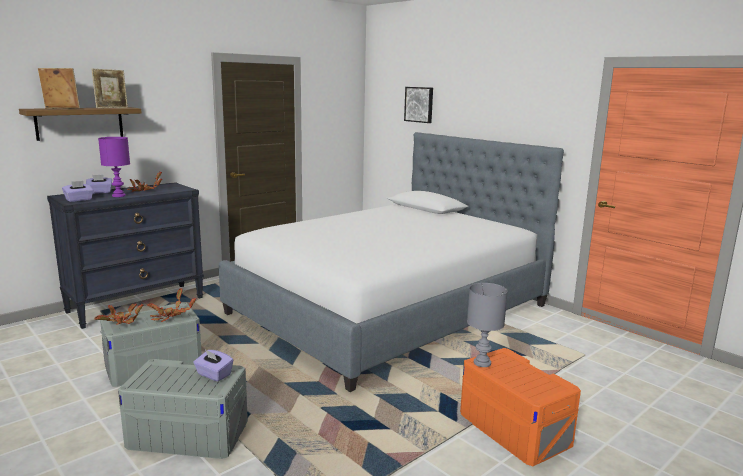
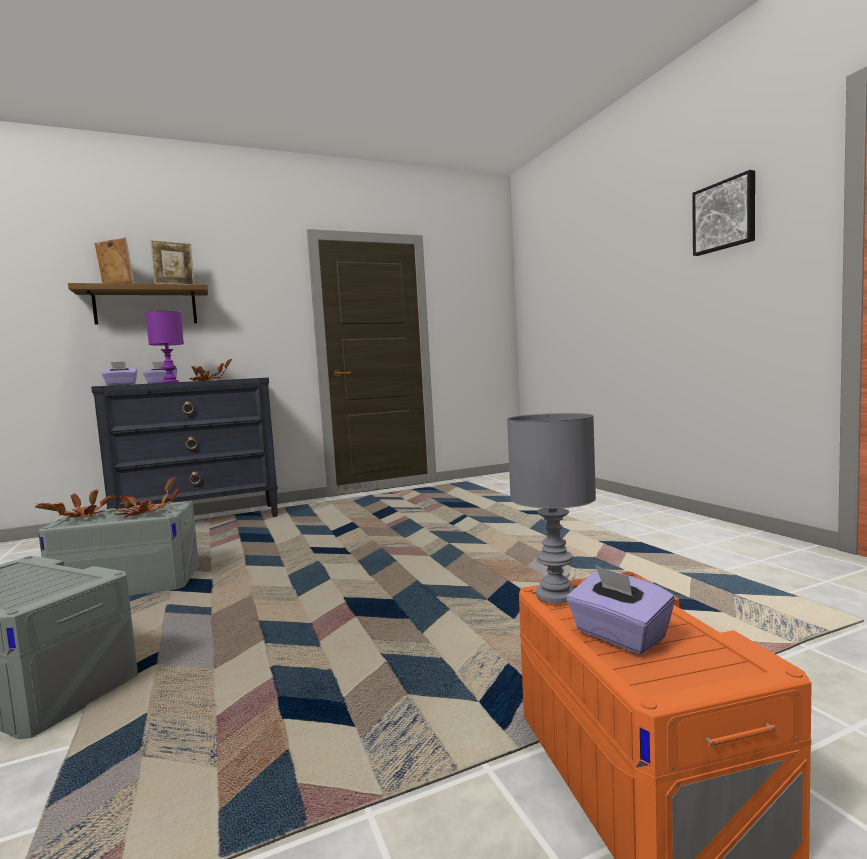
camera: 20 degrees right, 10 degrees down
(213, 375) = (64, 580): purple tissue box -> purple tissue box (618, 636)
(390, 309) = (507, 535): bed -> none
(419, 104) = (573, 270): picture -> picture (725, 215)

